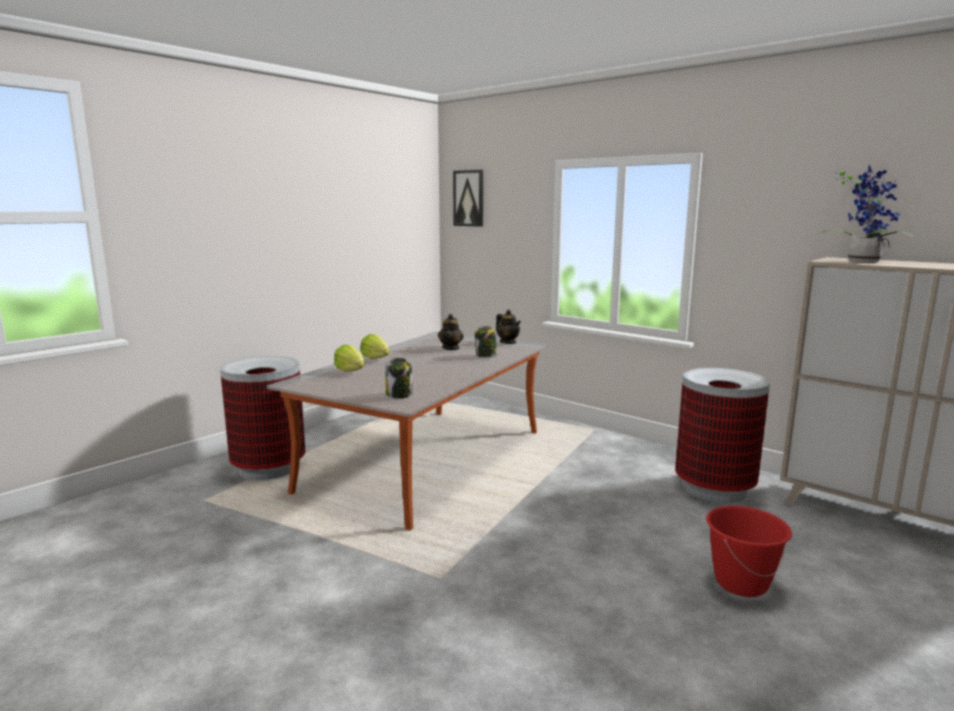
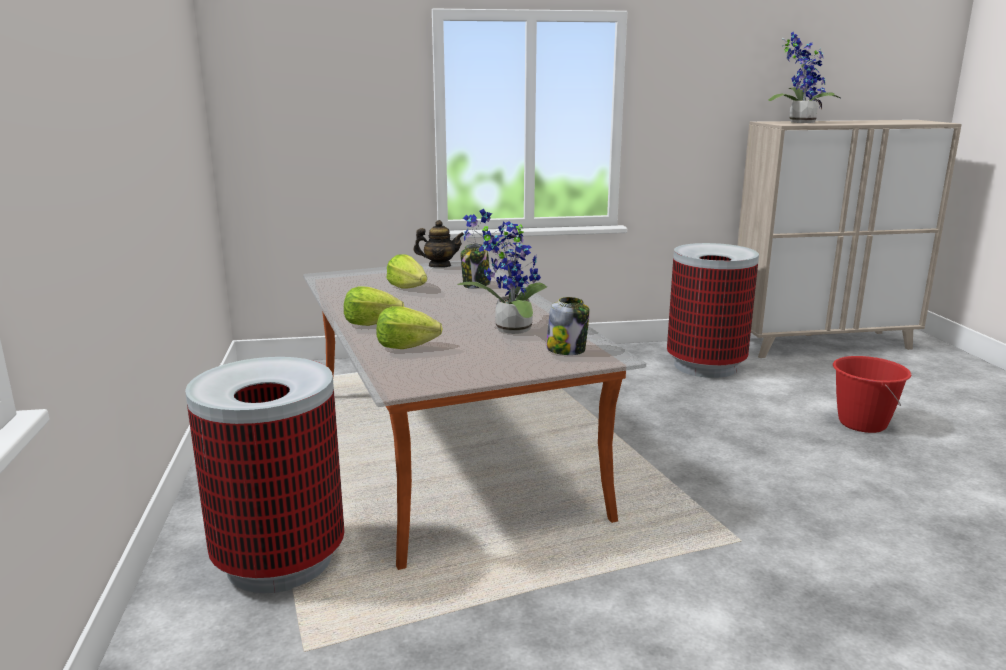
camera: 50 degrees left, 5 degrees up
(413, 378) = (508, 330): none -> potted plant
(451, 348) = (407, 287): teapot -> lettuce
(469, 198) = (271, 61): picture -> none

